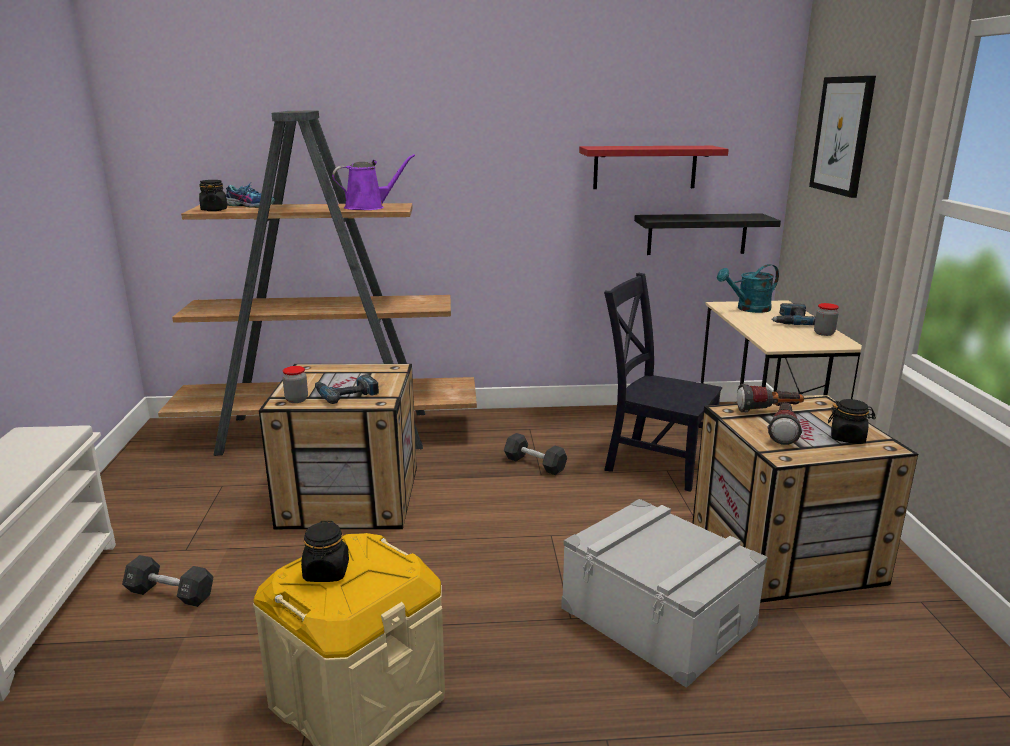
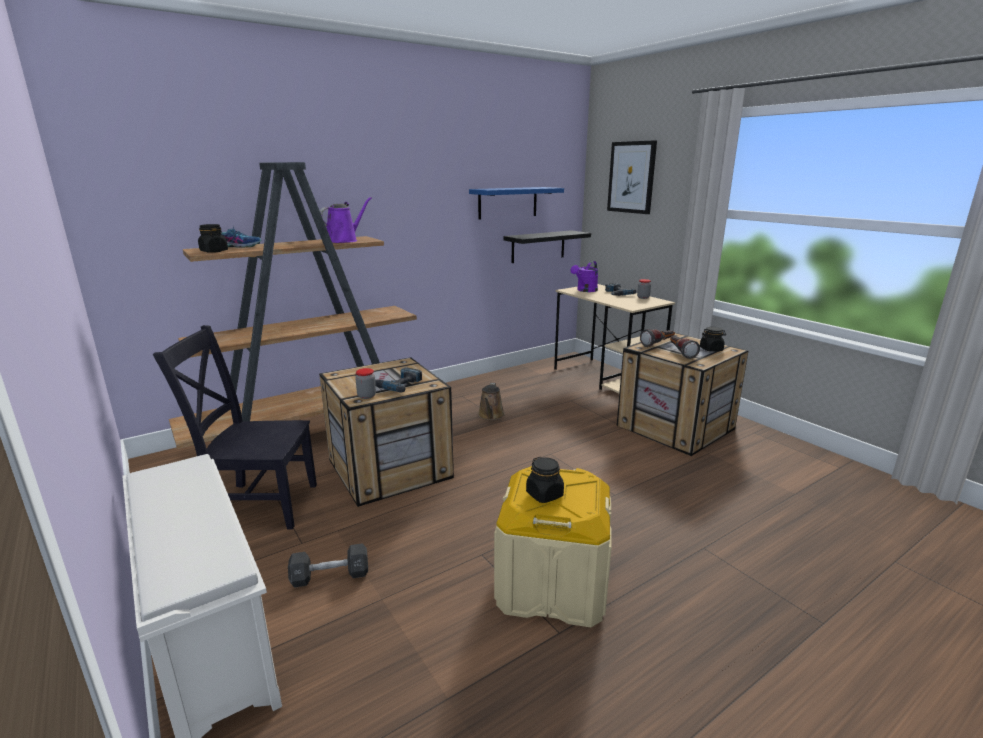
camera: 30 degrees left, 0 degrees up
(535, 464) = (490, 416): black dumbbell -> brown watering can
(645, 167) = (508, 202): red shelf -> blue shelf
(654, 462) = (559, 398): black chair -> black chair (258, 505)
(658, 616) = (656, 478): grey storage box -> none
(748, 309) = (585, 290): turquoise watering can -> purple watering can

